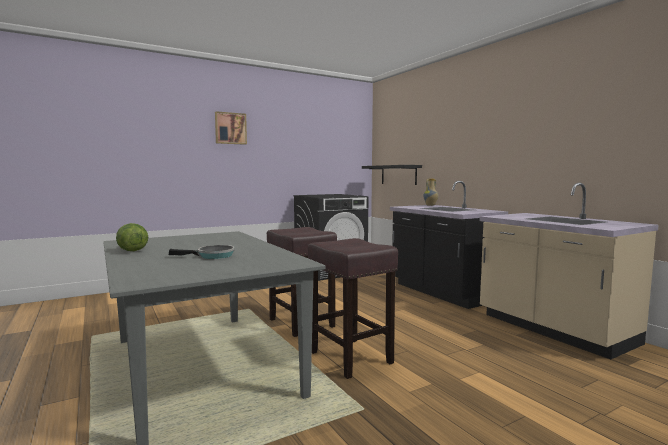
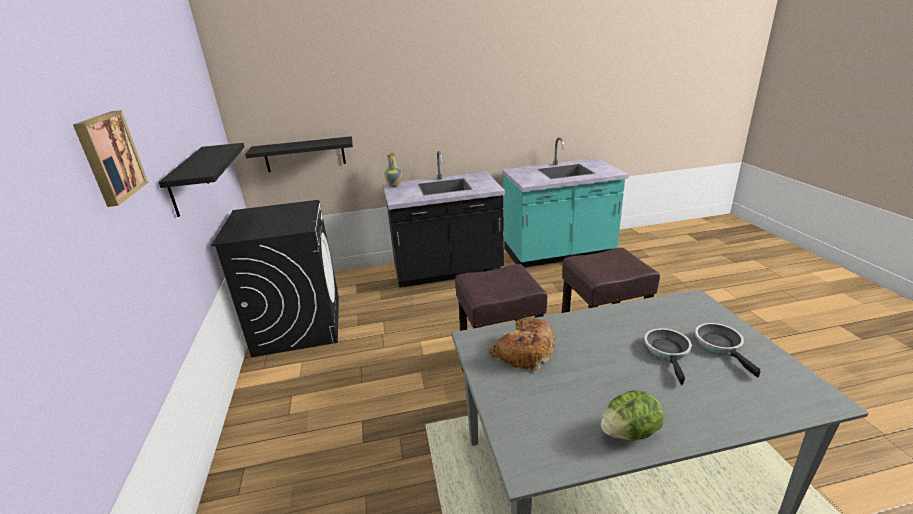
camera: 70 degrees left, 20 degrees up
(217, 238) = (522, 351): none -> bread
(219, 265) = (720, 346): none -> frying pan
(295, 160) = (188, 180): none -> black shelf
(553, 329) = (559, 253): beige counter -> turquoise counter

